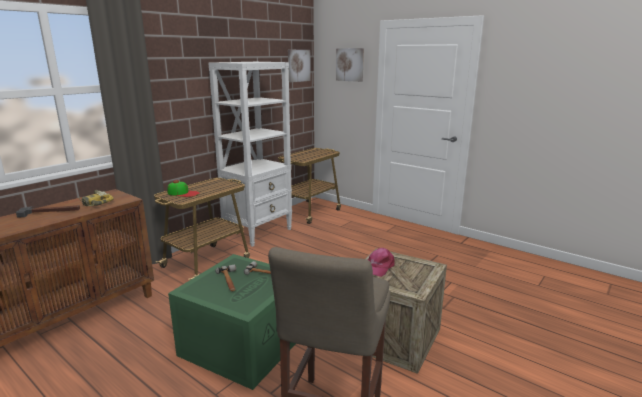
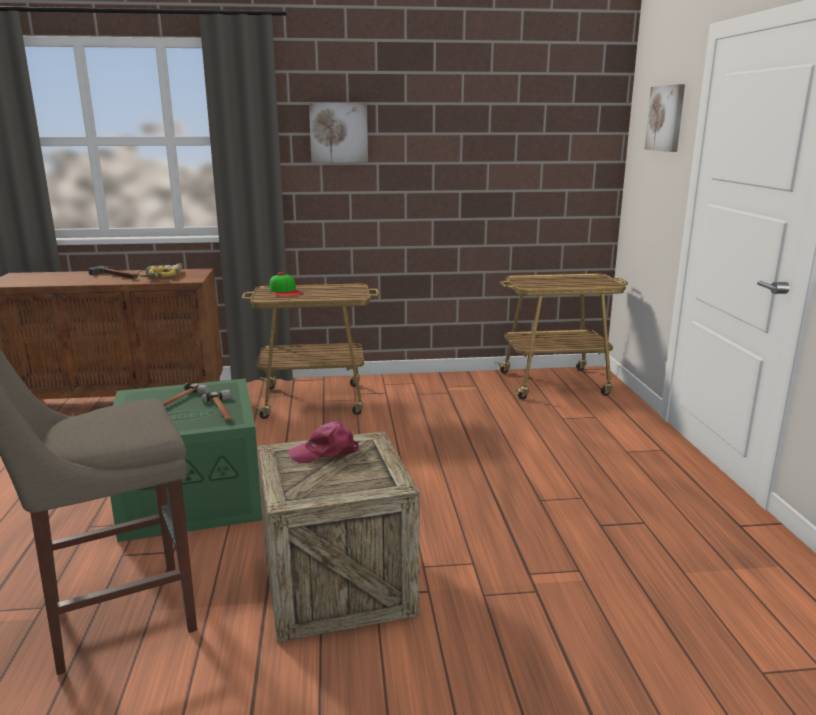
camera: 45 degrees right, 0 degrees up
(258, 232) = (434, 387): white bookcase -> none
(298, 65) = (586, 120): picture -> picture (338, 133)

